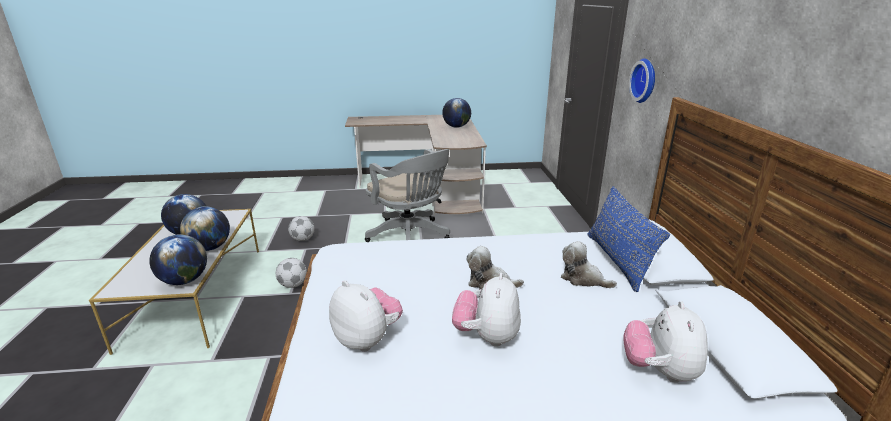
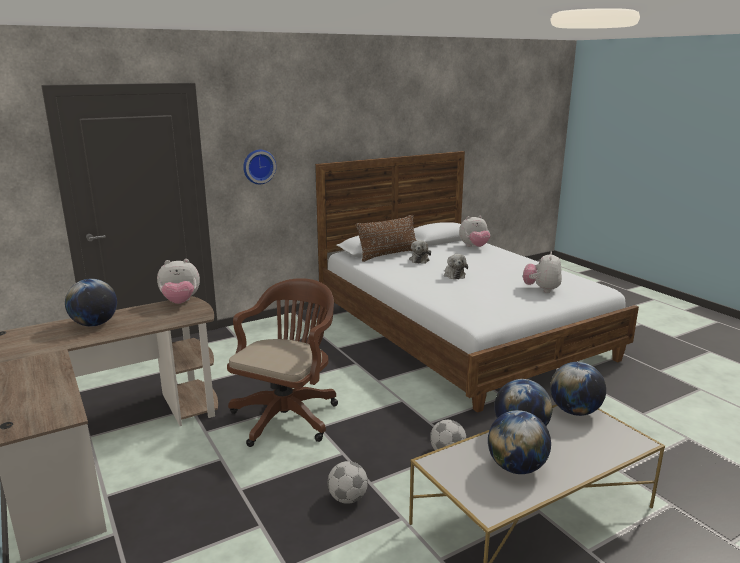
camera: 115 degrees left, 5 degrees down
(411, 237) = (288, 415): grey office chair -> brown office chair
(487, 336) = (499, 270): plush toy -> plush toy (180, 302)
(617, 260) = (388, 255): blue pillow -> brown pillow

